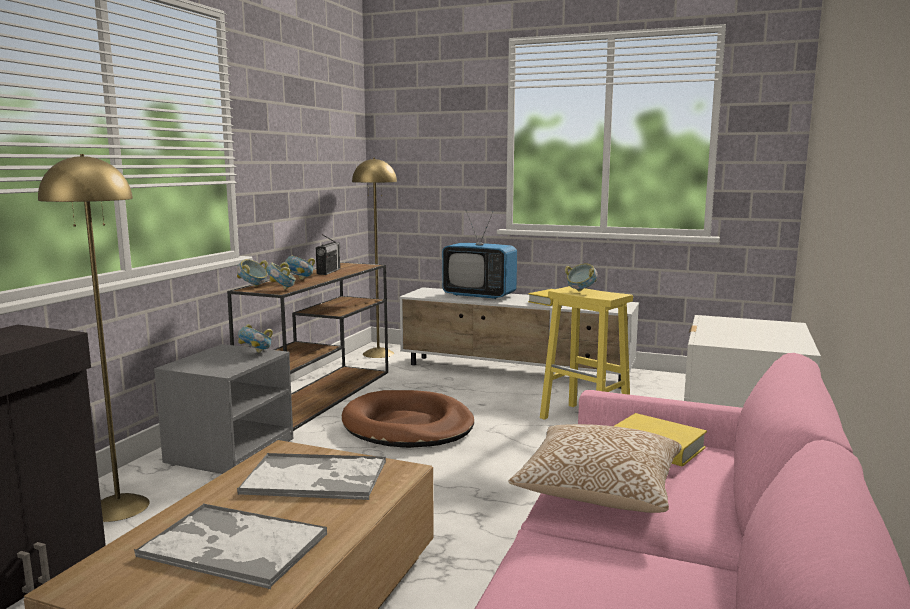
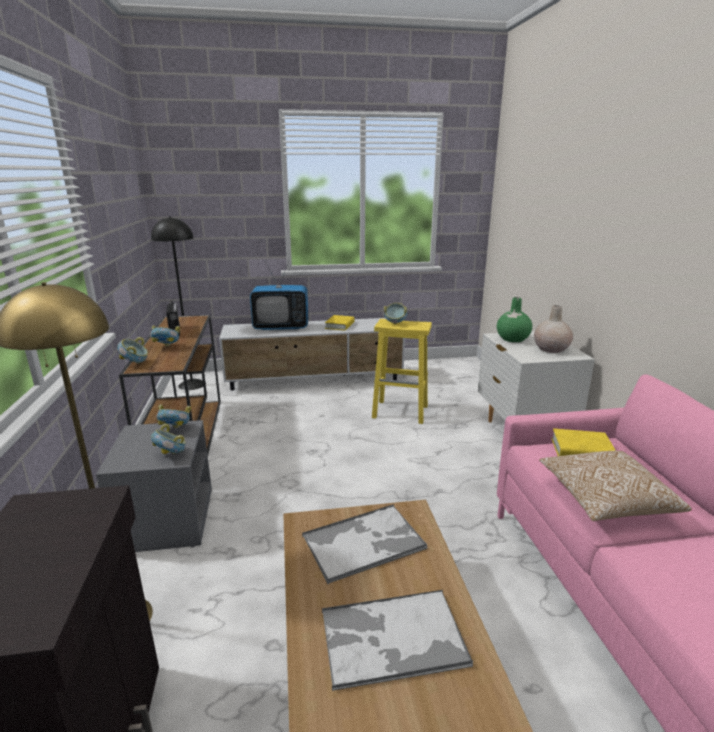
camera: 30 degrees left, 10 degrees up
(282, 289) = (172, 363): bowl -> bowl (171, 455)
(378, 353) = (192, 384): yellow floor lamp -> black floor lamp
(407, 426) = (289, 450): brown dog bed -> none
(727, 323) = (512, 339): none -> green vase
(766, 339) = (550, 349): none -> beige vase

